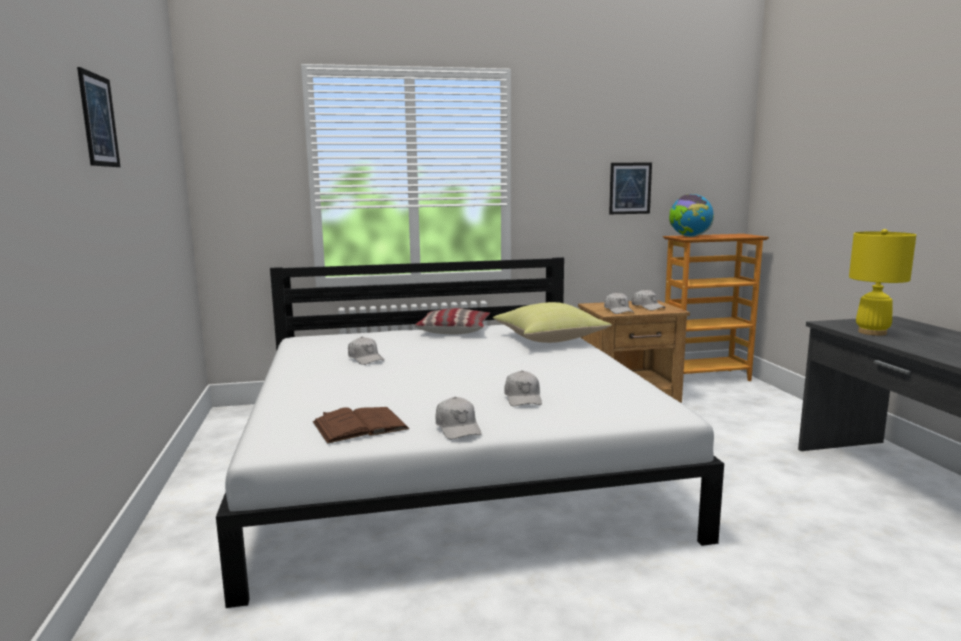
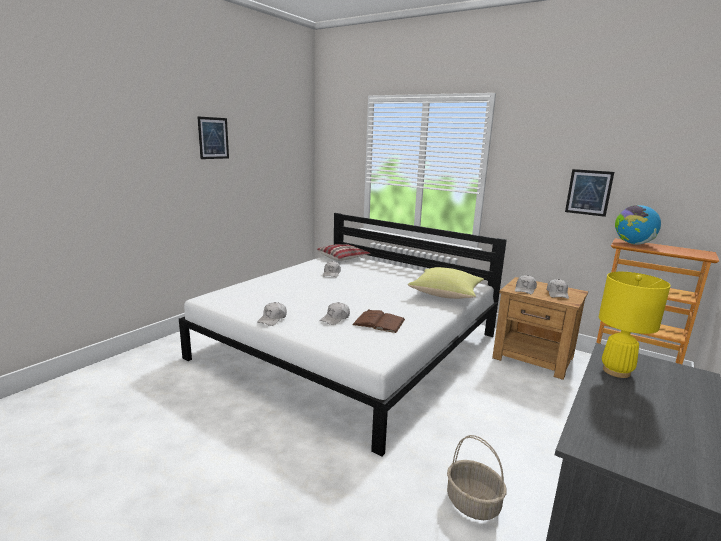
camera: 45 degrees right, 5 degrees up
(360, 425) = (248, 302): brown book -> brown book (379, 322)
(454, 330) = (414, 272): pillow -> pillow (343, 257)
(839, 529) = (473, 503): none -> basket

